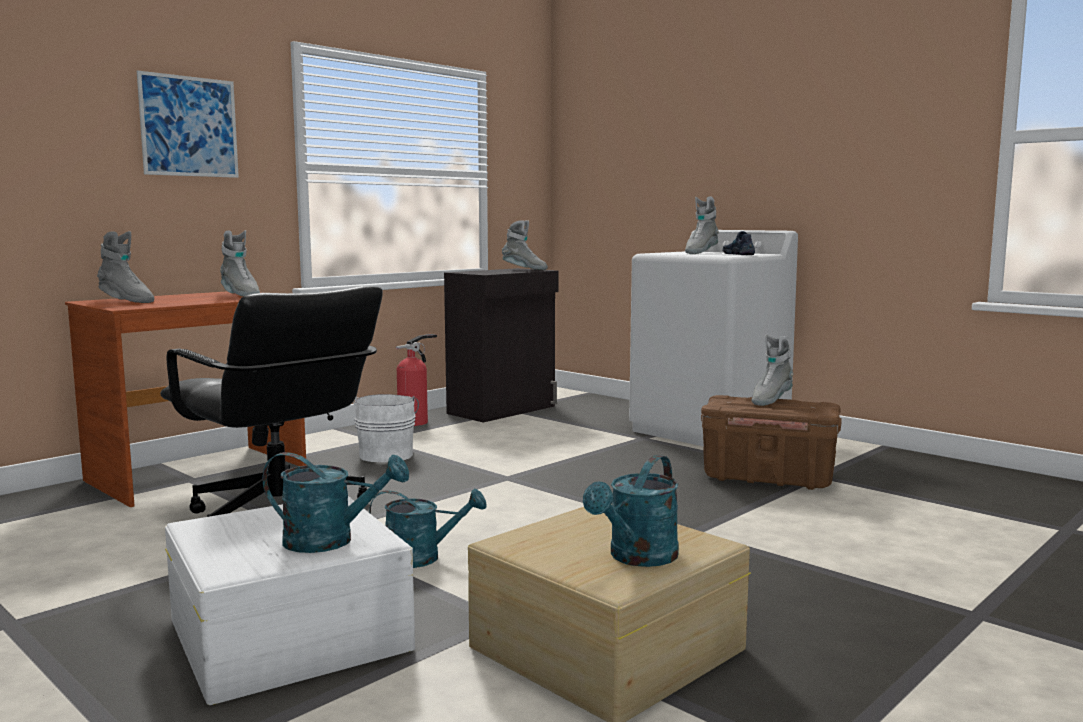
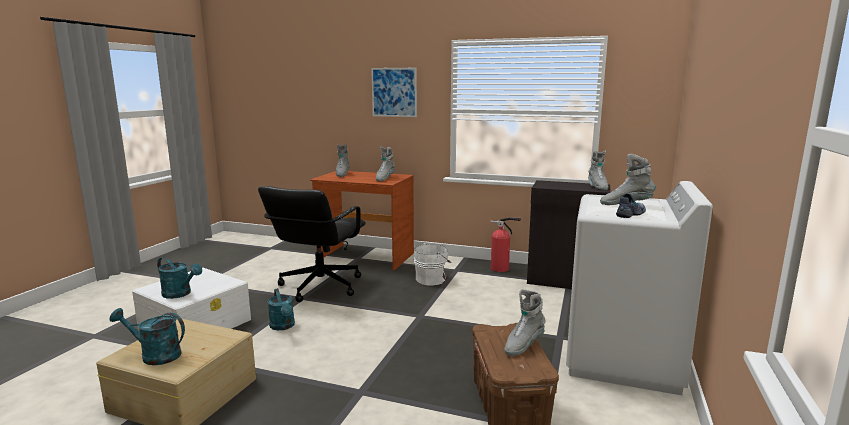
camera: 65 degrees right, 5 degrees up
(331, 541) = (180, 294): turquoise watering can -> turquoise watering can turned 45 degrees counterclockwise
(770, 400) = (523, 345): grey boot -> grey boot turned 60 degrees counterclockwise

